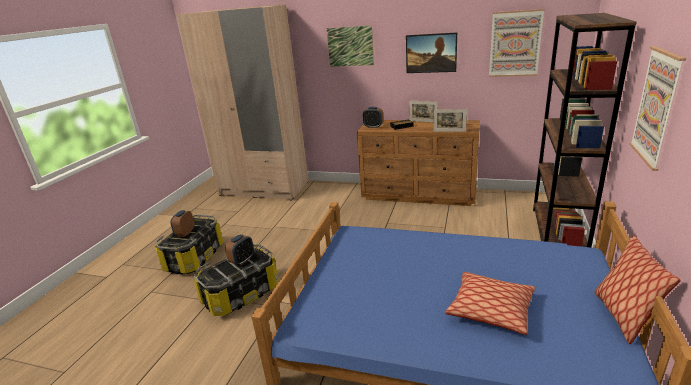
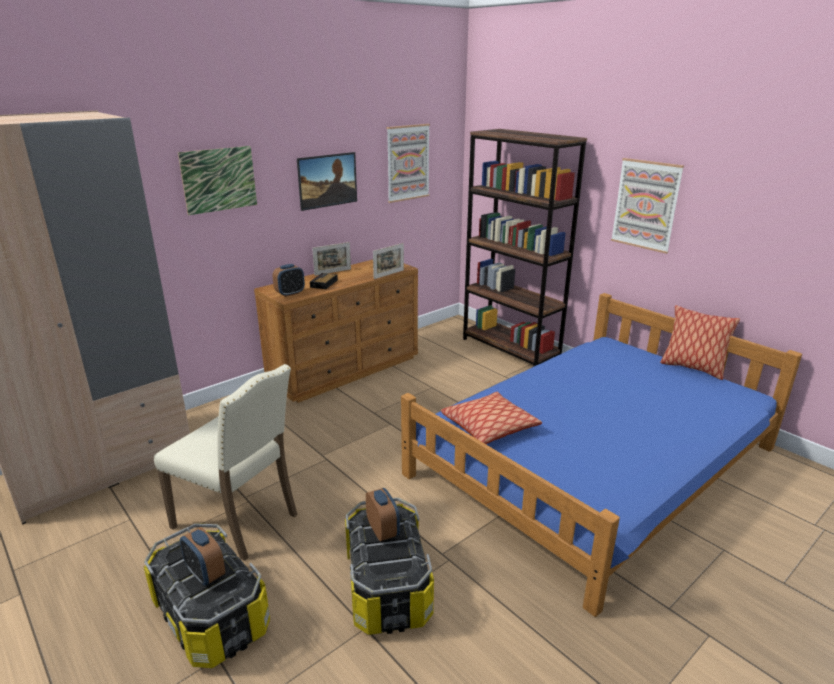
camera: 60 degrees left, 0 degrees up
(257, 233) = (239, 520): none -> beige chair
(491, 309) = (655, 406): pillow -> pillow (489, 427)

